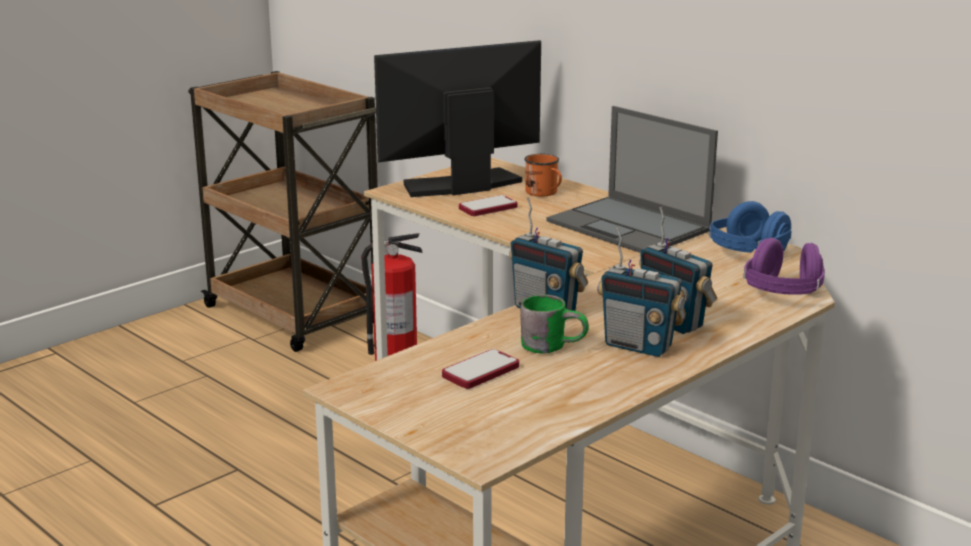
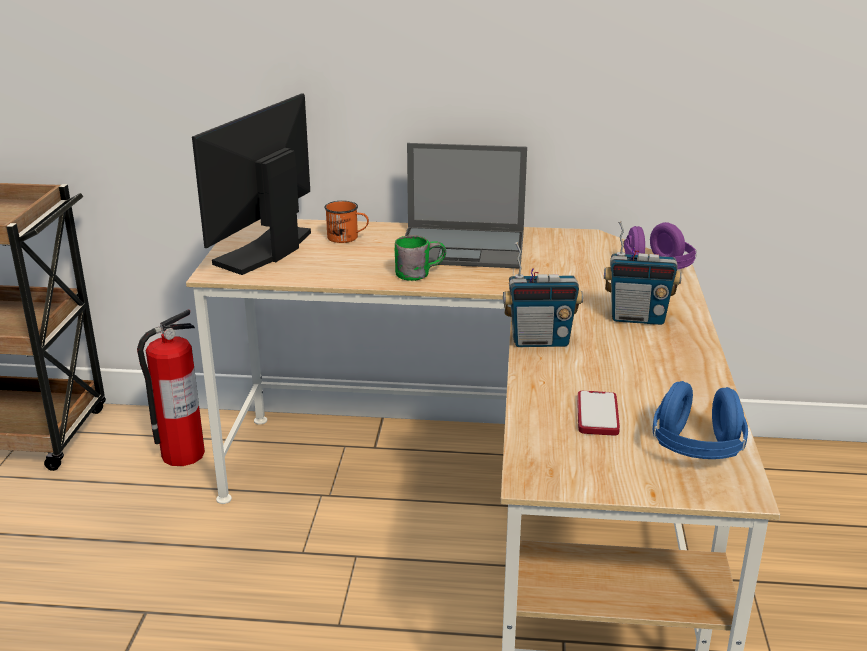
camera: 40 degrees left, 5 degrees up
(488, 208) = (327, 265): phone -> none
(553, 346) = (601, 370): green mug -> green mug (418, 273)
(638, 346) = (653, 346): radio -> none
(747, 254) = (578, 245): blue headphones -> blue headphones (696, 449)

